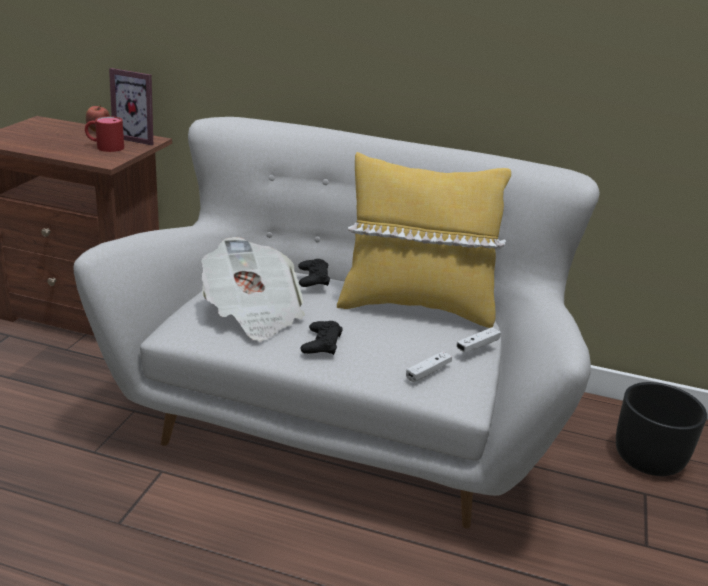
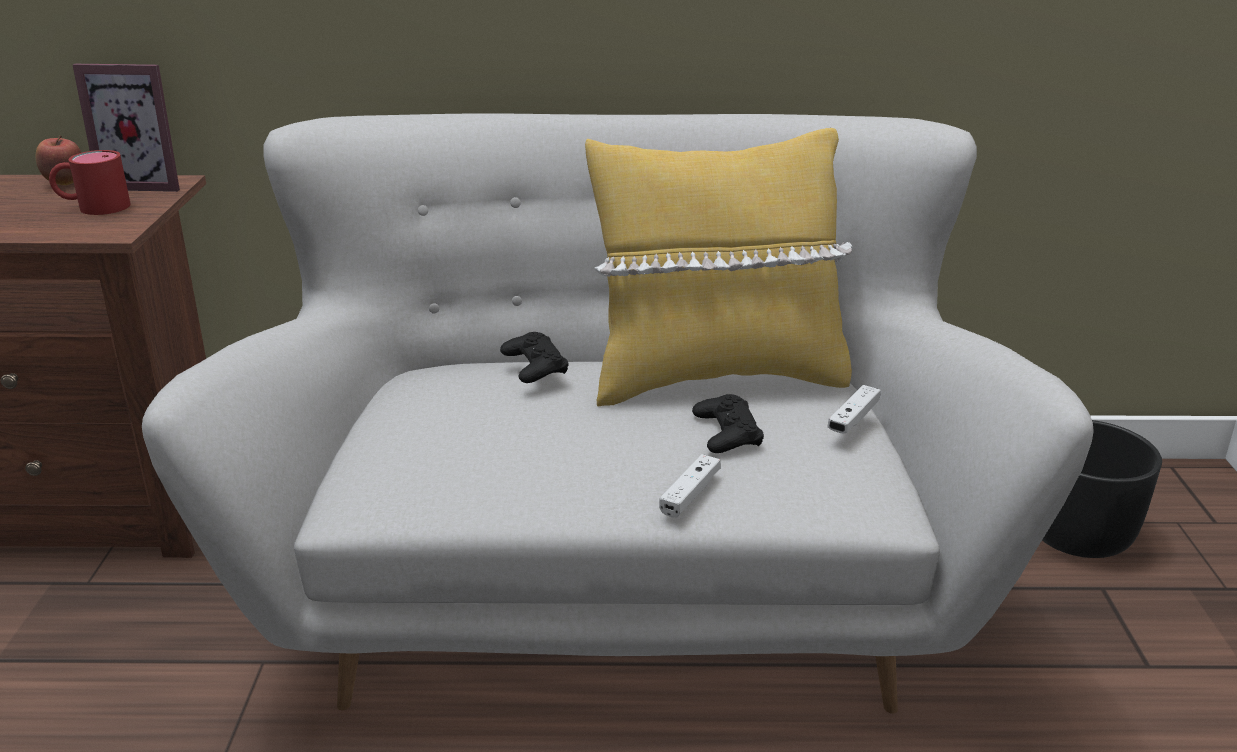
camera: 15 degrees left, 0 degrees up
(253, 313) = (469, 445): newspaper -> none
(321, 343) = (612, 470): black game controller -> black game controller (727, 432)
(428, 372) = (805, 478): white game controller -> white game controller (690, 494)

